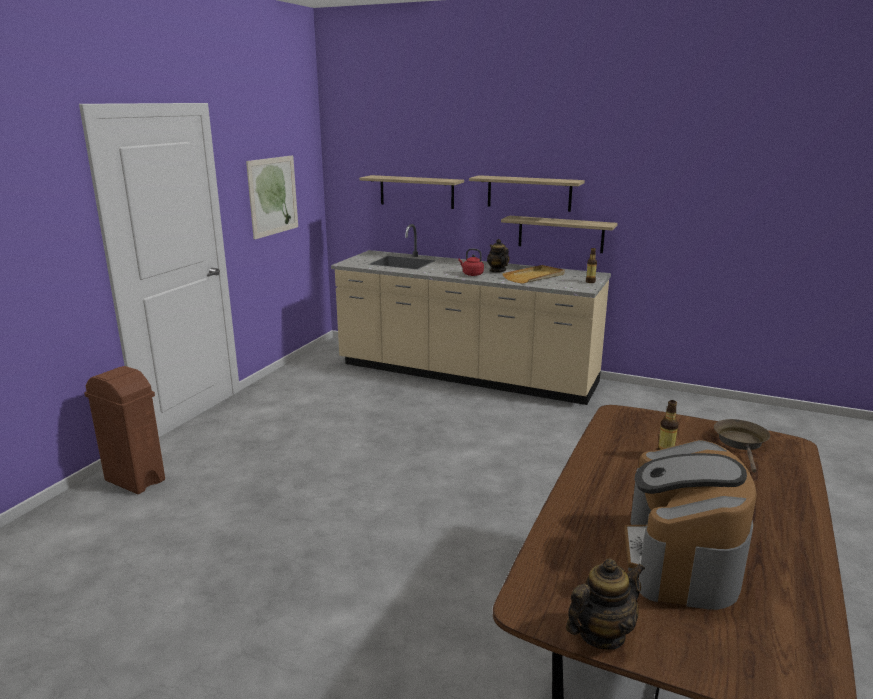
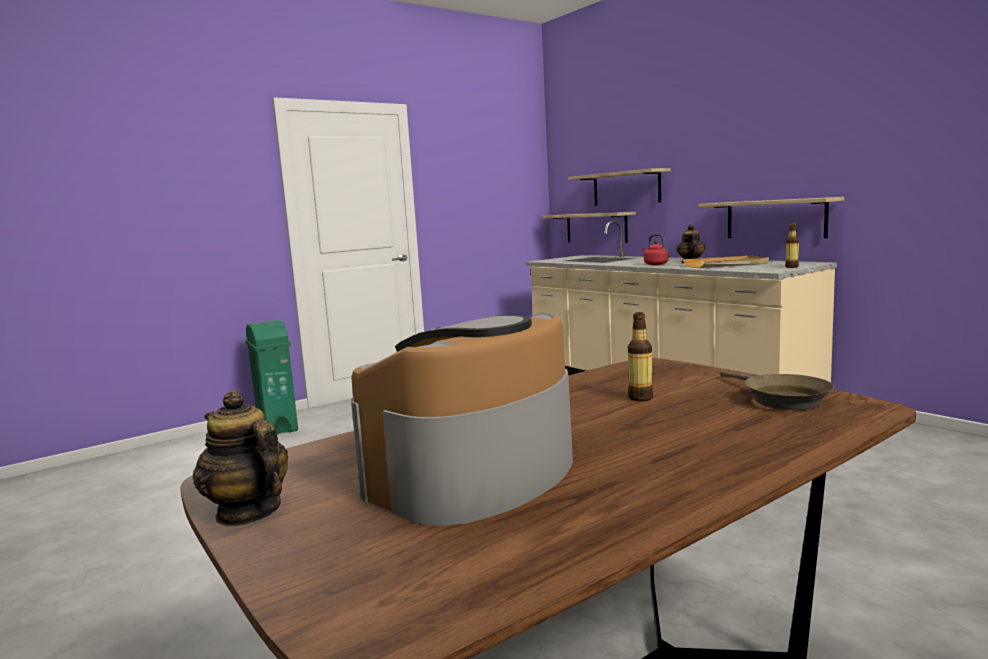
camera: 30 degrees right, 10 degrees down
(135, 480) = (278, 427): brown trash can -> green trash can
(273, 196) = (480, 196): picture -> none
(529, 193) = (737, 173): shelf -> shelf (596, 227)
(601, 634) = (248, 512): teapot -> teapot turned 135 degrees counterclockwise
(741, 443) = (780, 399): brown frying pan -> brown frying pan turned 120 degrees clockwise

